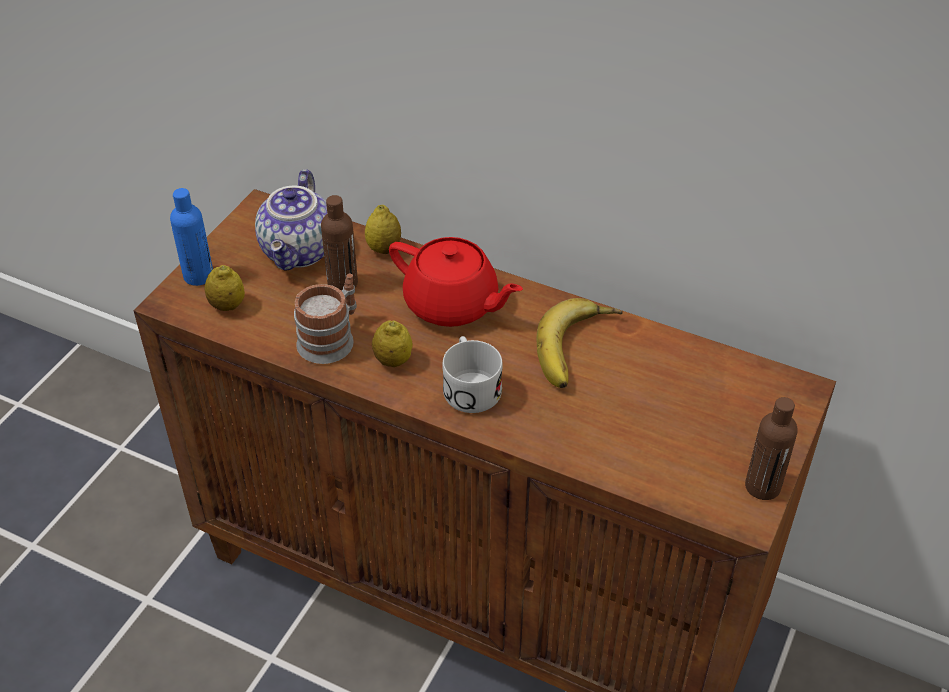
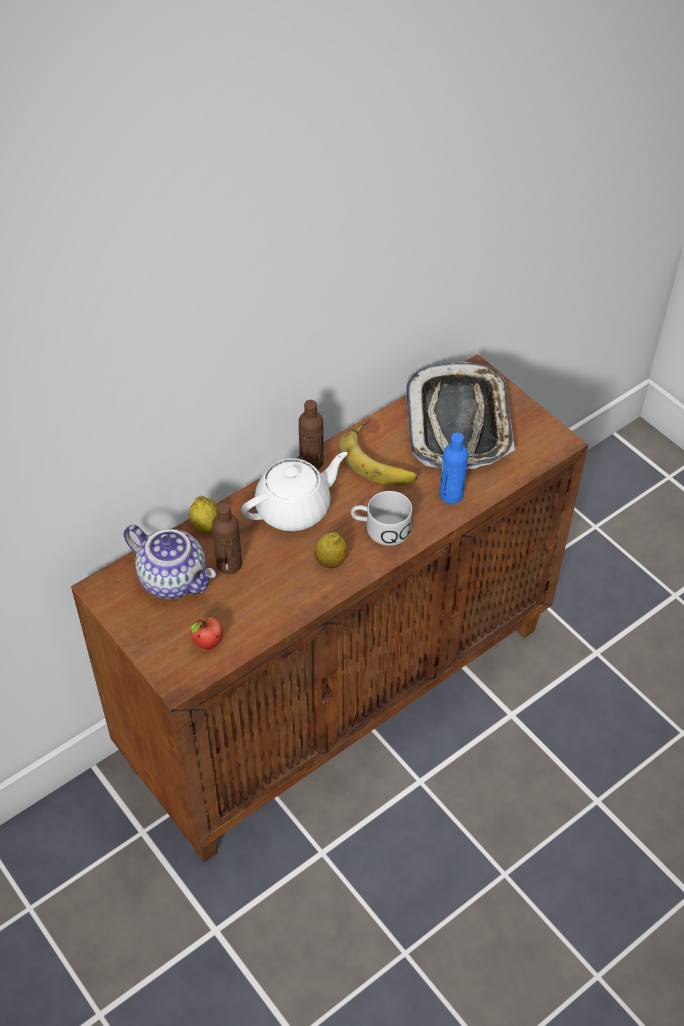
camera: 65 degrees left, 5 degrees up
(198, 276) = (159, 654): blue bottle -> blue bottle (451, 495)
(227, 305) = (207, 644): lemon -> apple
(331, 338) = (285, 590): mug -> none
(452, 305) = (295, 509): red teapot -> white teapot
(695, 402) = (459, 423): none -> tray
(762, 486) = (541, 424): brown bottle -> brown bottle (311, 462)

